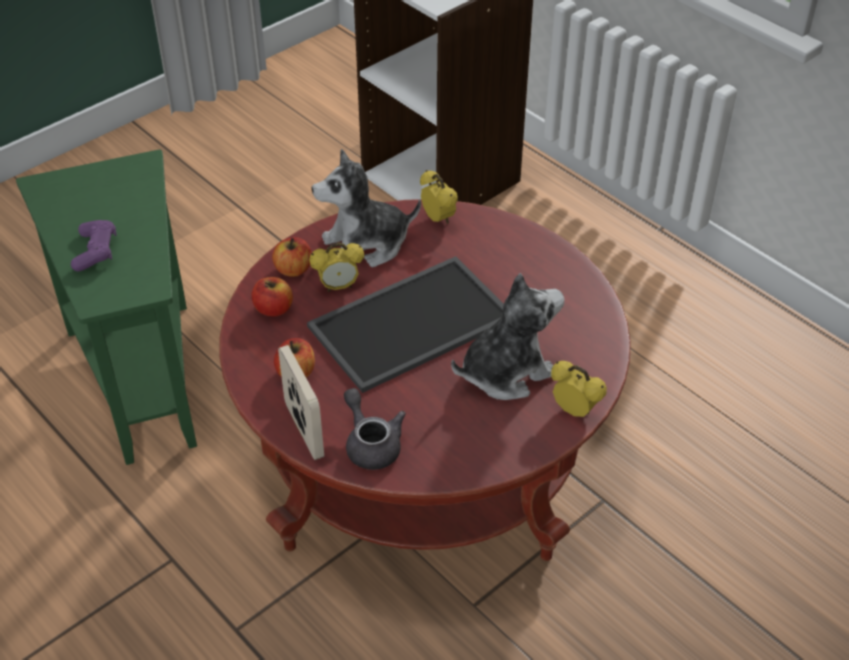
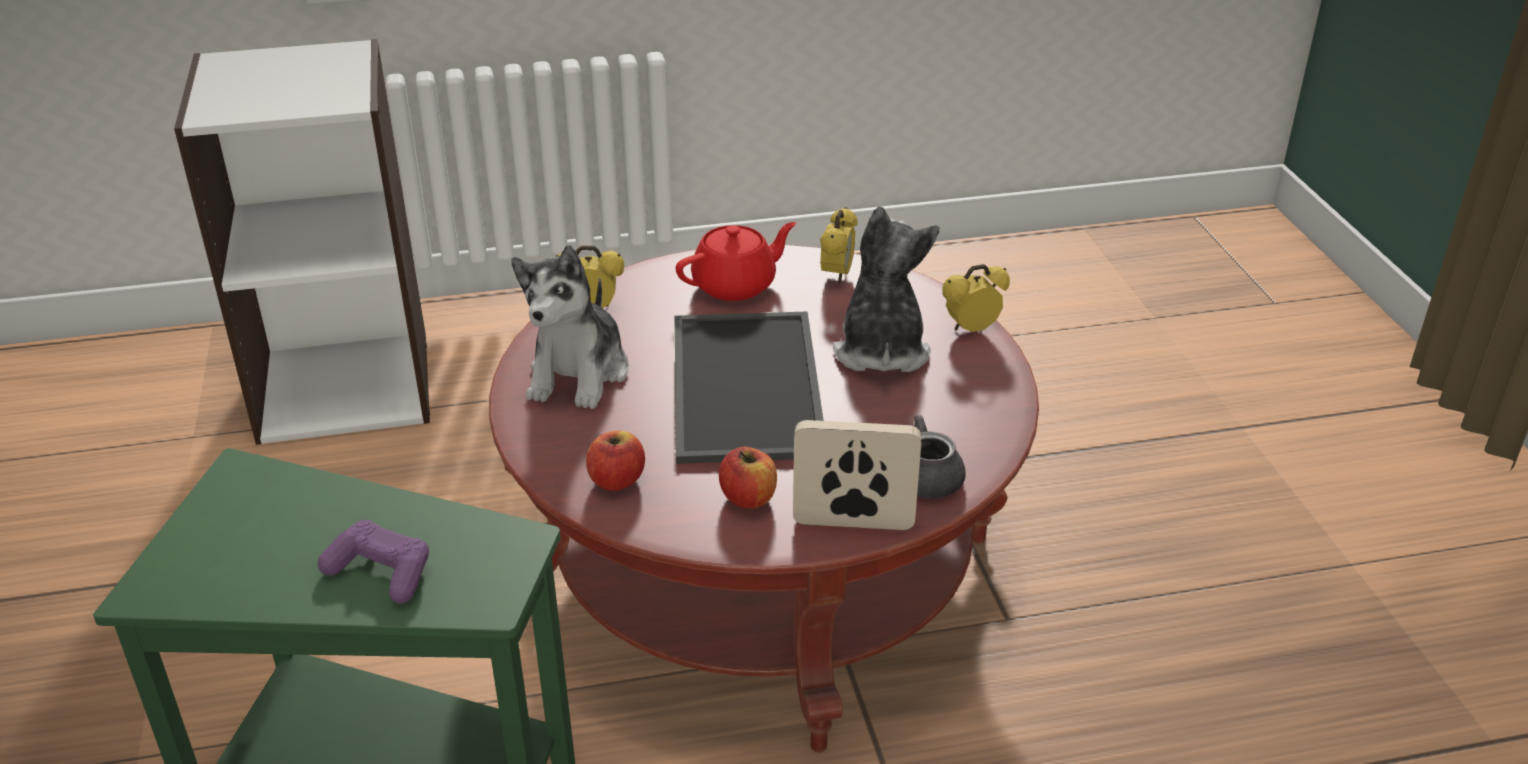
camera: 60 degrees left, 10 degrees down
(293, 269) = (560, 441): apple -> none
(338, 287) = (630, 417): alarm clock -> alarm clock (837, 275)
(524, 269) = (736, 285): none -> red teapot

